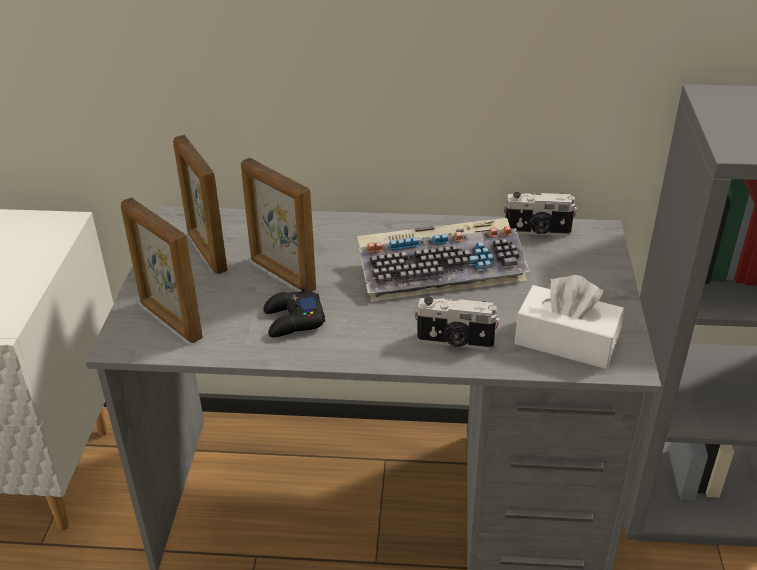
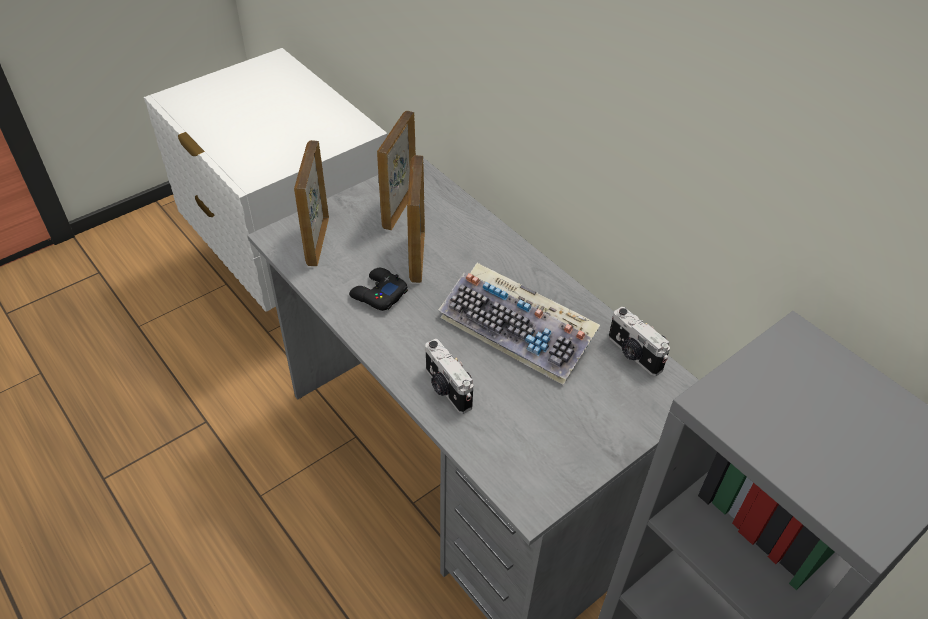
camera: 45 degrees right, 10 degrees up
(566, 341) = (517, 452): white tissue box -> none

